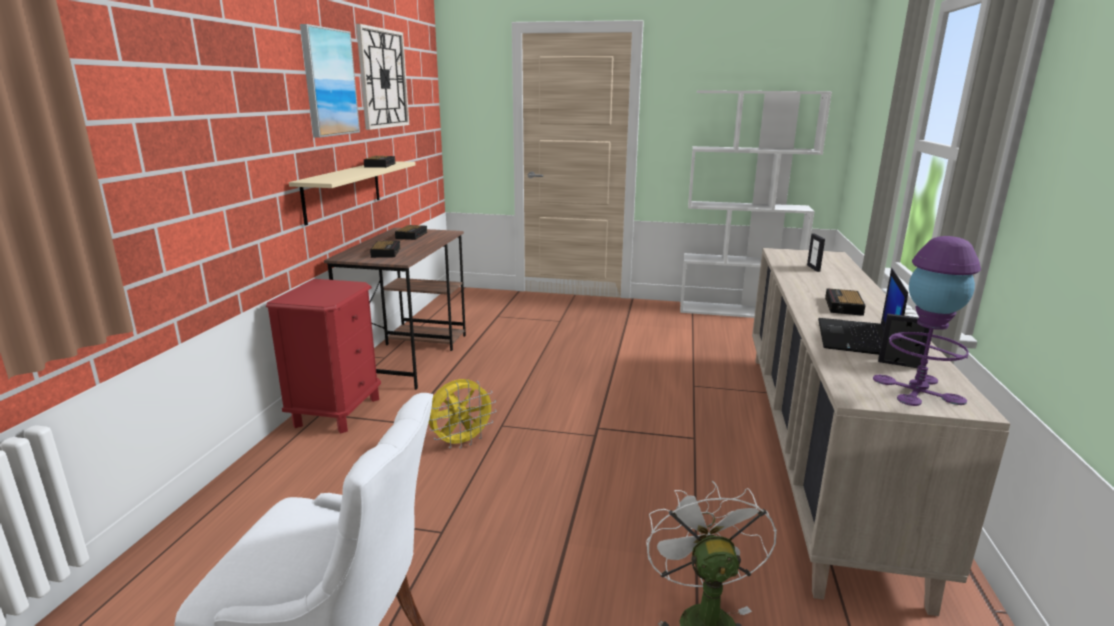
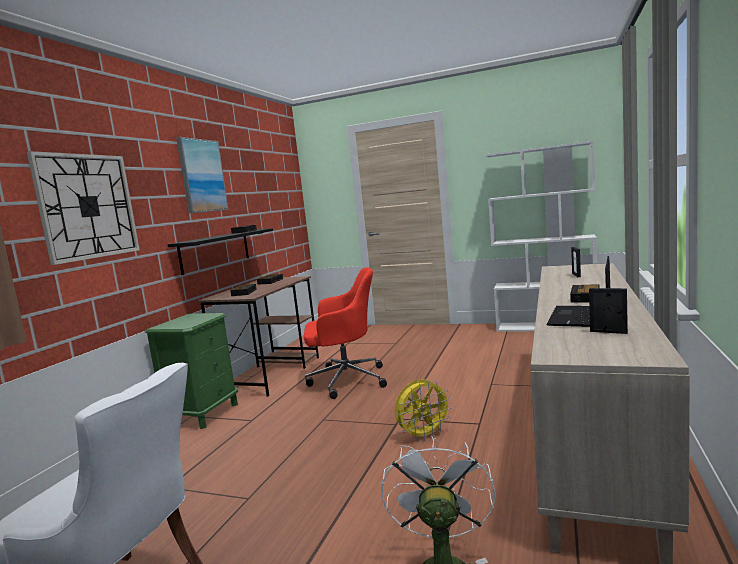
camera: 10 degrees right, 10 degrees down
(337, 412) = (204, 414): red nightstand -> green nightstand
(343, 190) = (215, 251): beige shelf -> black shelf
(383, 79) = (249, 173): wall clock -> wall clock (87, 206)
(461, 442) = (288, 432): yellow fan -> yellow fan (424, 436)
(512, 371) = (345, 380): none -> red office chair
(917, 389) = (613, 348): purple table lamp -> none

